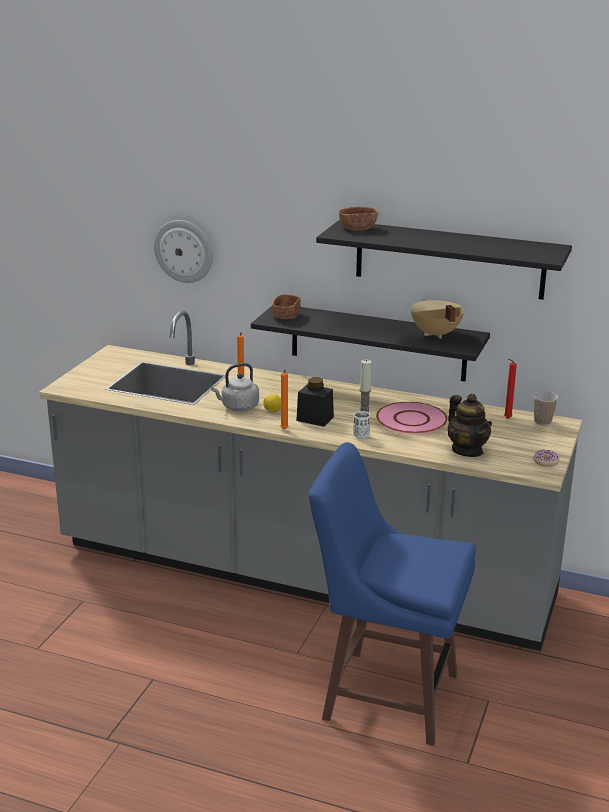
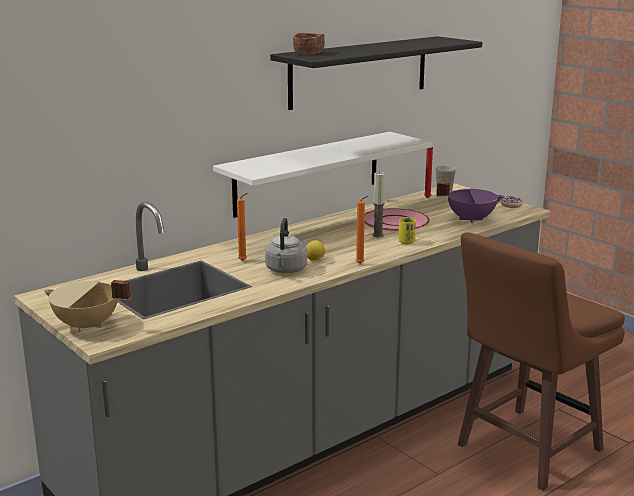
camera: 60 degrees left, 5 degrees down
(184, 251) = (107, 134): wall clock -> none
(286, 316) = (256, 167): brown bowl -> none
(315, 419) = (351, 249): black jar -> none
(361, 436) = (406, 242): white cup -> yellow cup
(377, 342) = (308, 173): black shelf -> white shelf
(386, 694) = (526, 448): blue stool -> brown stool
(435, 334) = (373, 141): beige cooking pot -> beige cooking pot (86, 326)
(467, 450) = (470, 219): teapot -> purple cooking pot

